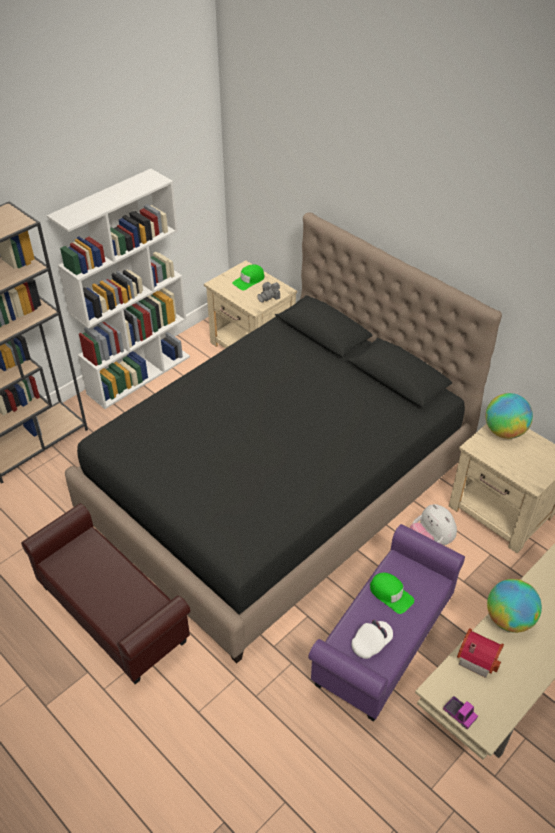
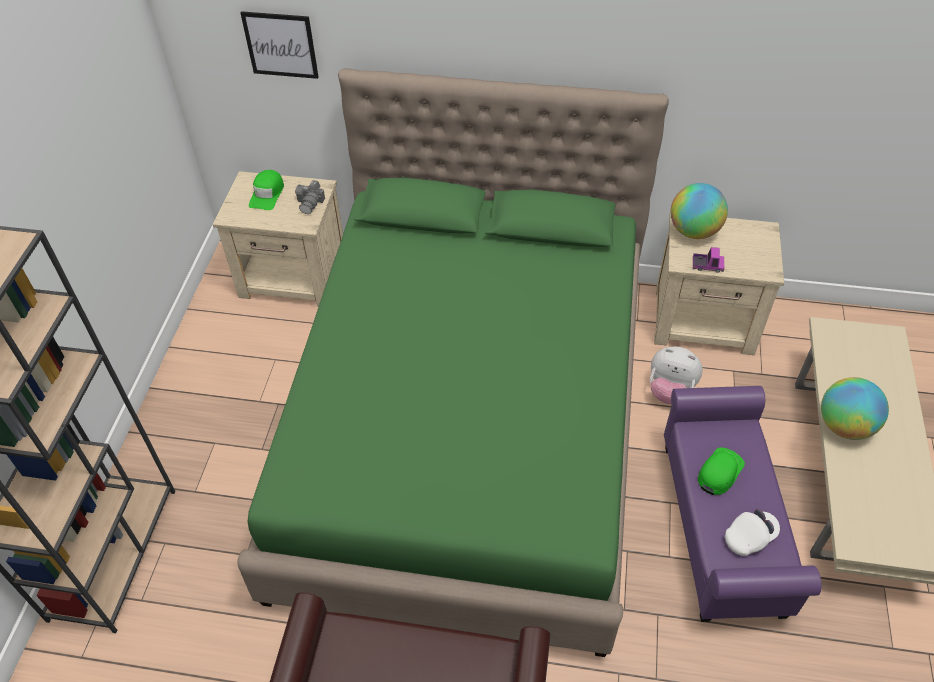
camera: 35 degrees left, 5 degrees up
(139, 374) = (181, 383): white bookcase -> none
(278, 487) = (469, 425): black bed -> green bed
(283, 183) = (280, 45): none -> picture
(371, 643) = (749, 537): white cap -> white cap turned 45 degrees clockwise
(391, 594) = (719, 472): green cap -> green cap turned 60 degrees counterclockwise
(459, 714) = (894, 554): toy truck -> toy truck (707, 265)
(477, 657) = (854, 484): toy house -> none

